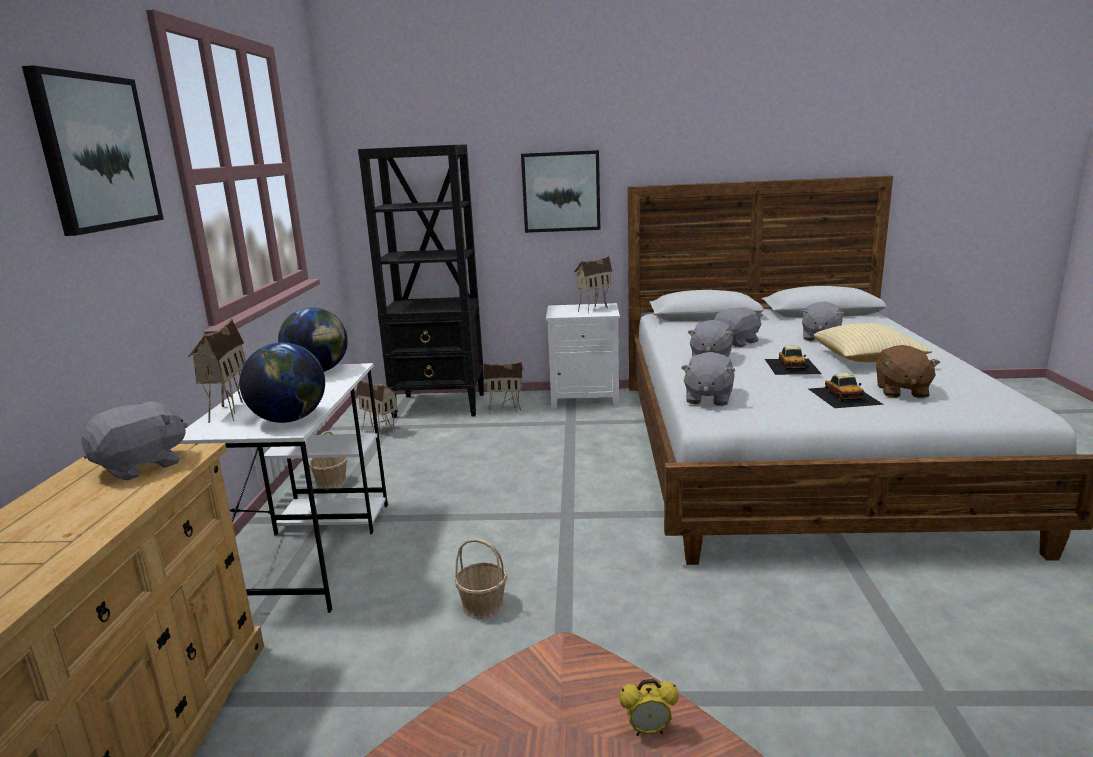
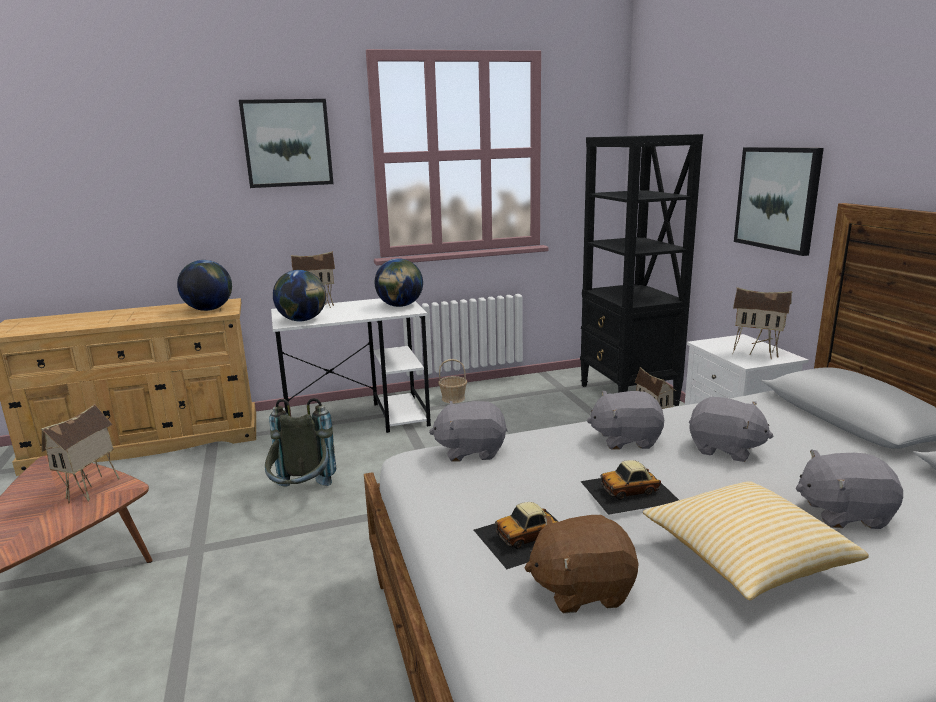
camera: 70 degrees right, 0 degrees up
(142, 466) = (208, 309): grey plush toy -> globe
(381, 431) = (552, 389): toy house -> toy house (92, 491)
(483, 605) = (302, 495): basket -> grey backpack
(648, 731) = (36, 529): alarm clock -> none

